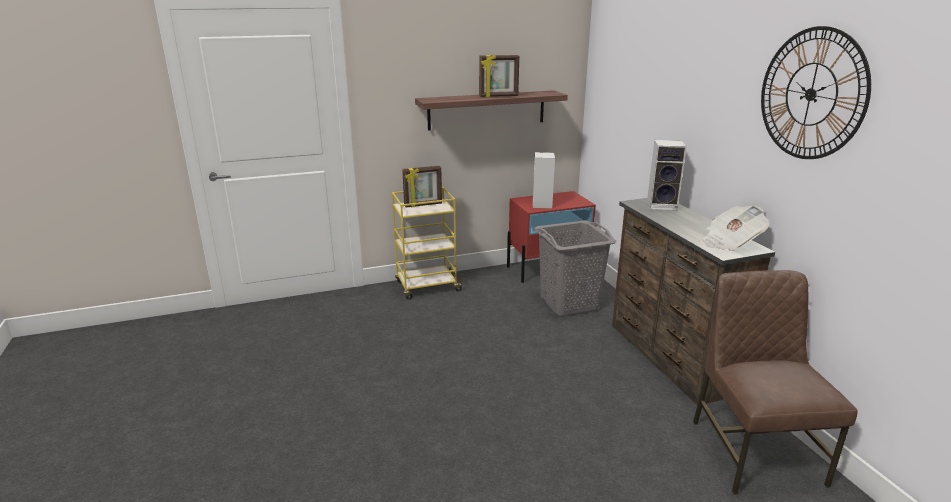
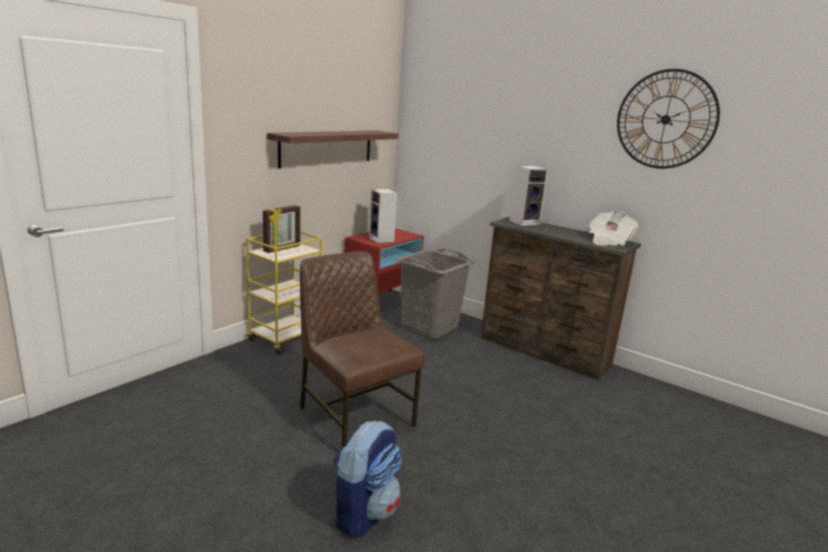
camera: 35 degrees left, 5 degrees down
(337, 445) = (364, 512): none -> backpack
(498, 96) = (345, 133): picture frame -> none
(753, 450) = (659, 399): brown chair -> brown chair (354, 416)

